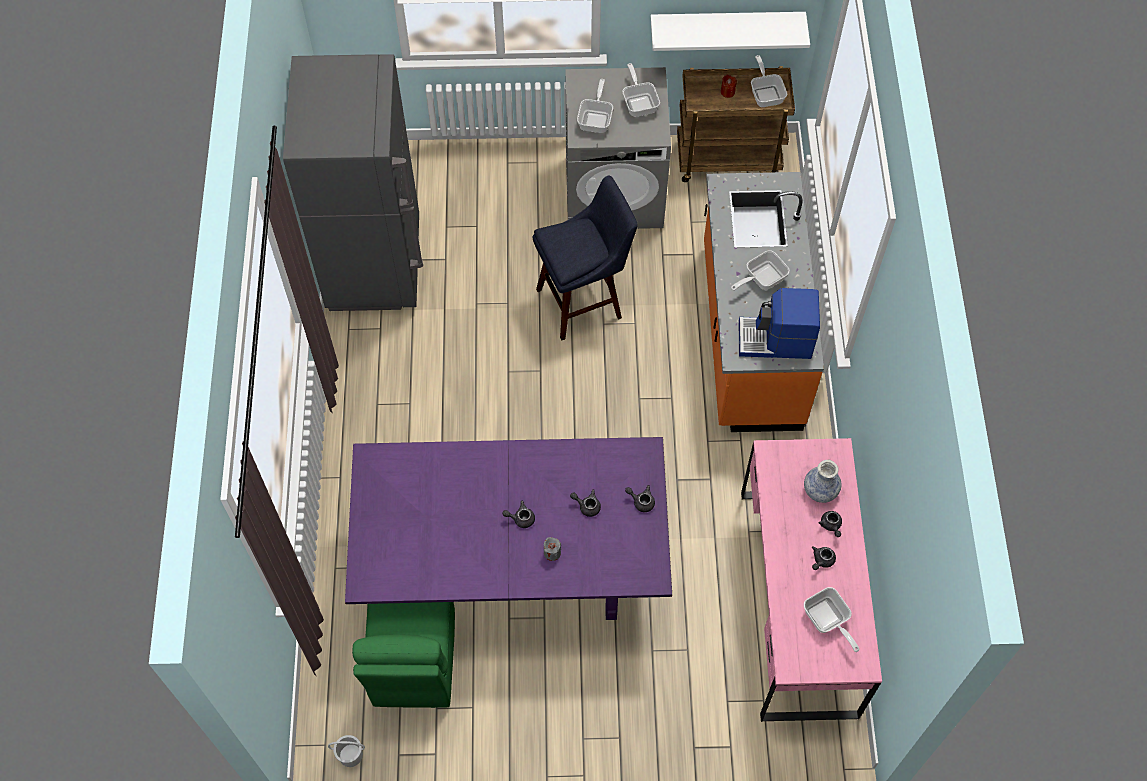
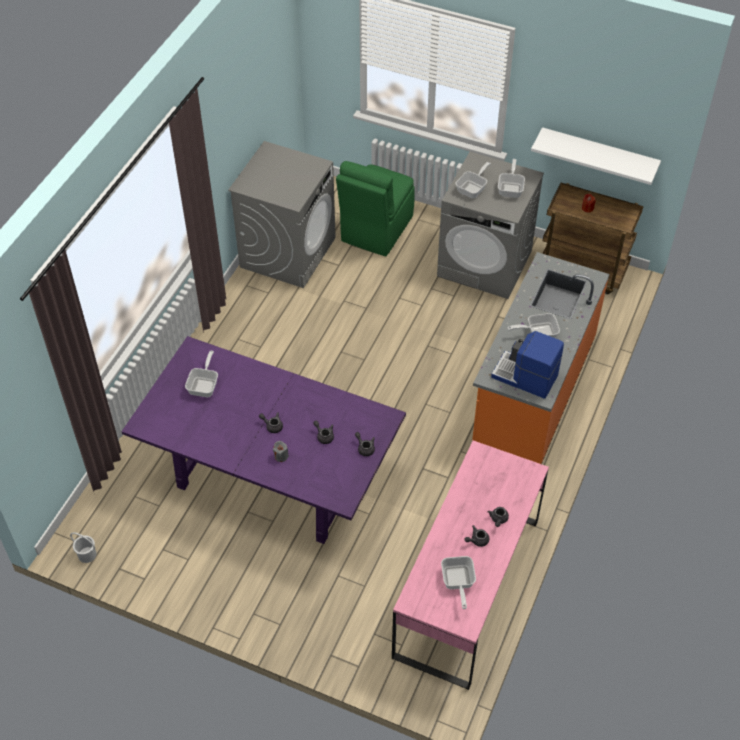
camera: 25 degrees right, 10 degrees down
(375, 265) = (288, 252): grey fridge -> grey washing machine
(413, 662) = (164, 513): green chair -> green chair (376, 230)
(584, 301) = (422, 326): blue stool -> none
(766, 93) = (616, 218): frying pan -> frying pan (204, 385)
(820, 490) = (504, 492): vase -> none

